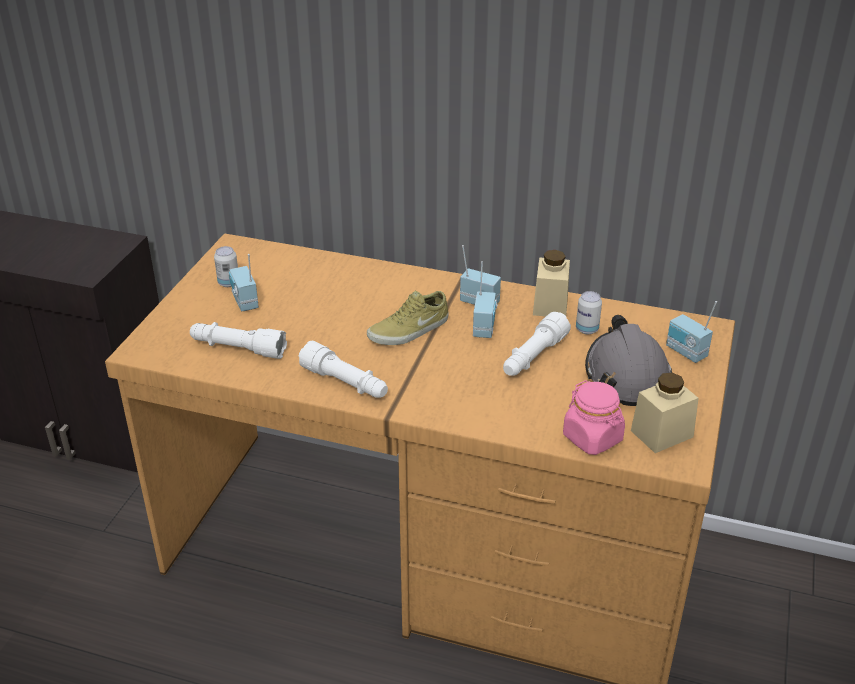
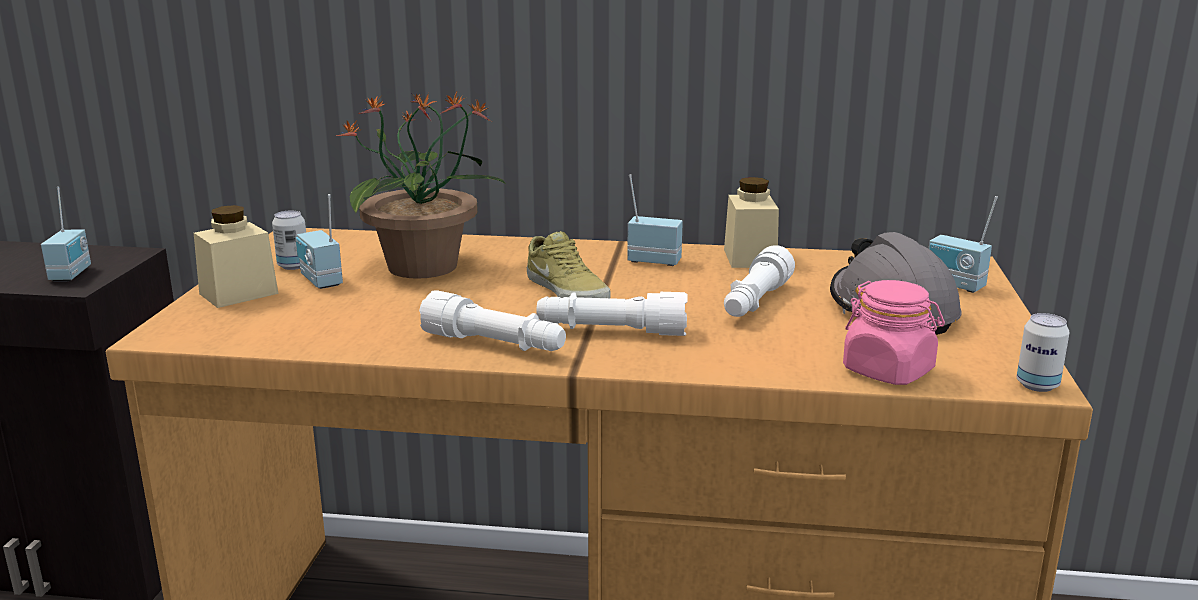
camera: 10 degrees left, 15 degrees down
(238, 349) = (319, 323): white flashlight -> white flashlight (611, 331)
(317, 293) = (425, 267): none -> potted plant
(409, 331) = (569, 291): beige shoe -> beige shoe turned 75 degrees counterclockwise
(485, 328) = (674, 282): radio -> radio (72, 274)
(587, 329) = (811, 275): can -> can (1037, 385)
(661, 434) = (981, 359): beige jar -> beige jar (238, 293)

